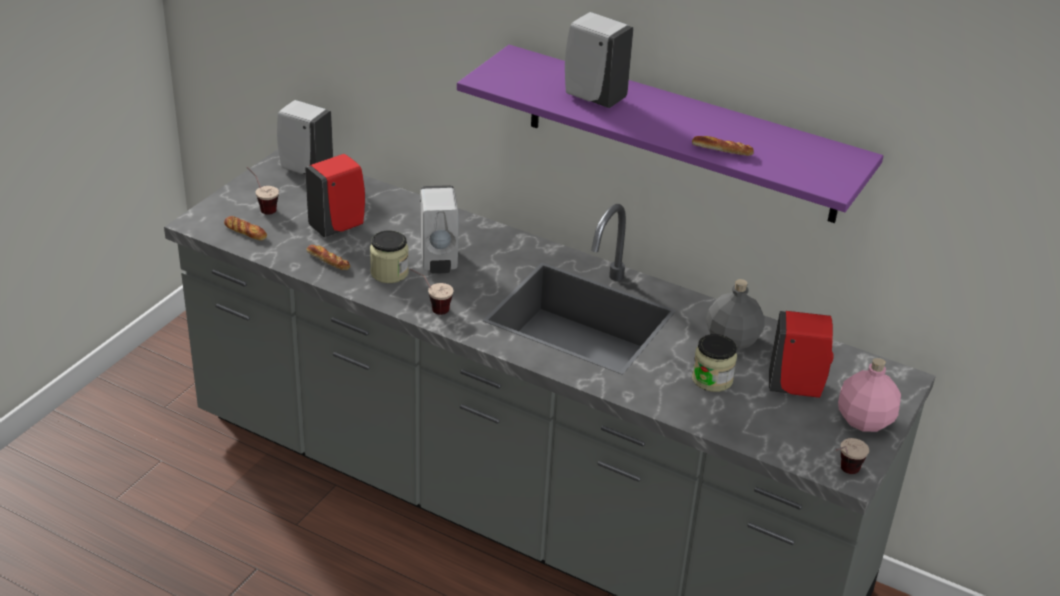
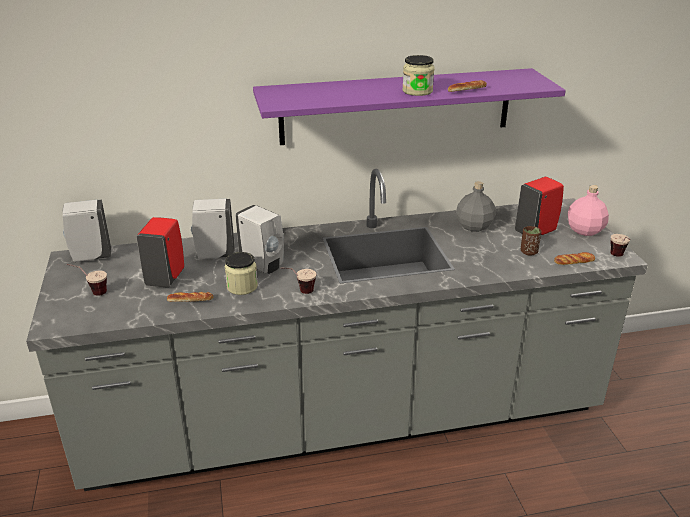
camera: 40 degrees left, 5 degrees down
(245, 232) = (101, 312): bread -> bread (574, 261)
(593, 97) = (354, 92): white soap dispenser -> white soap dispenser (214, 254)
(712, 379) = (497, 248): jar -> jar (417, 91)
(742, 404) = (528, 252): none -> brown cup

